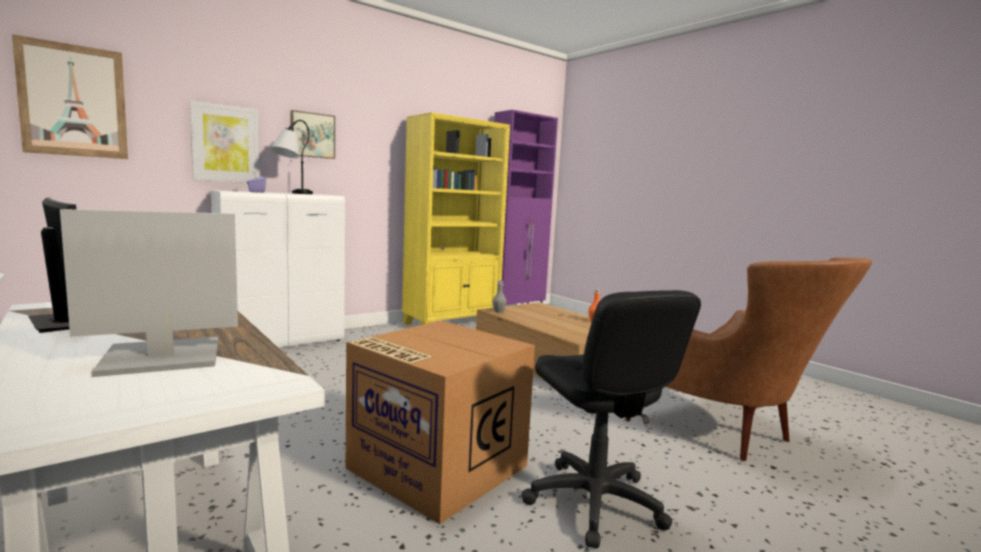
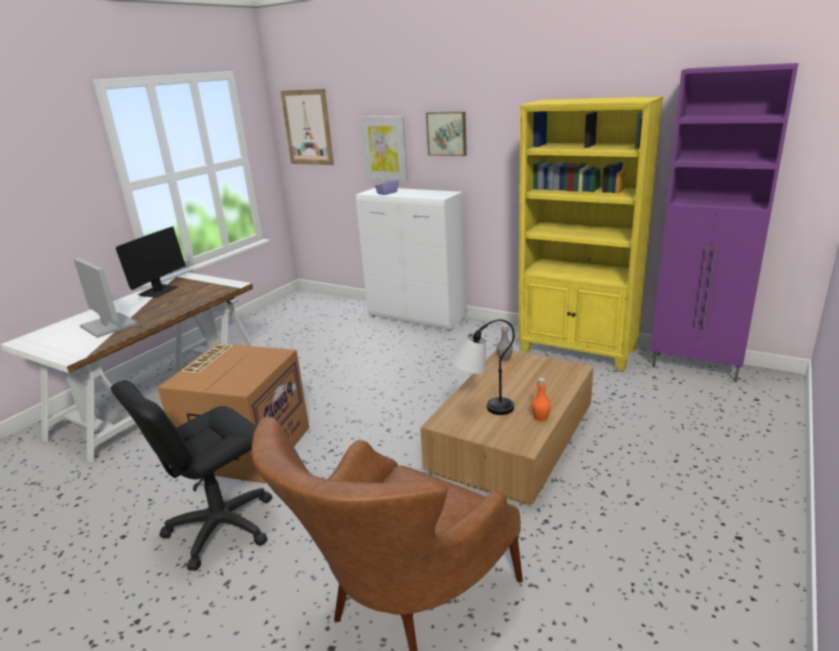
camera: 70 degrees right, 15 degrees up
(292, 193) = (416, 193): table lamp -> table lamp (481, 408)

